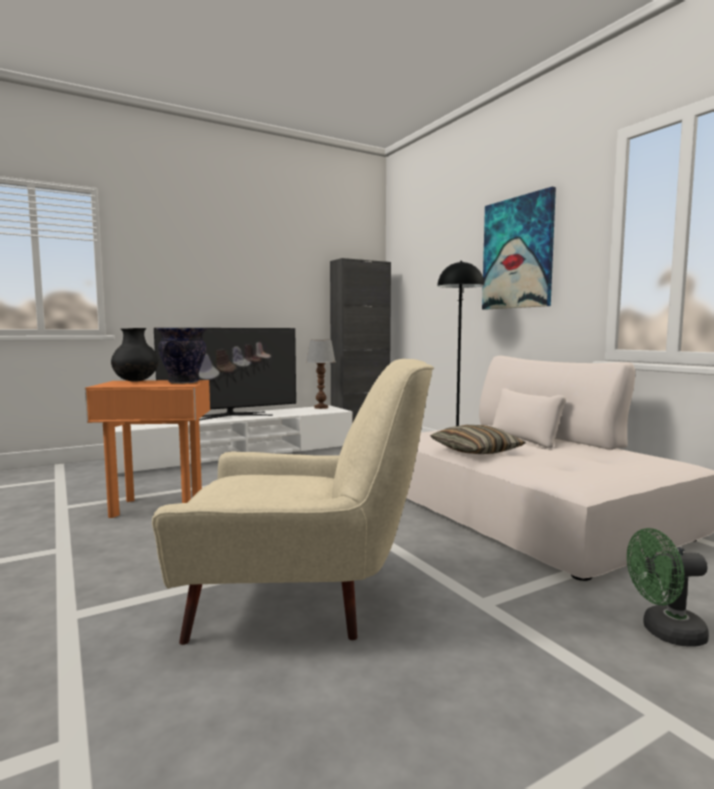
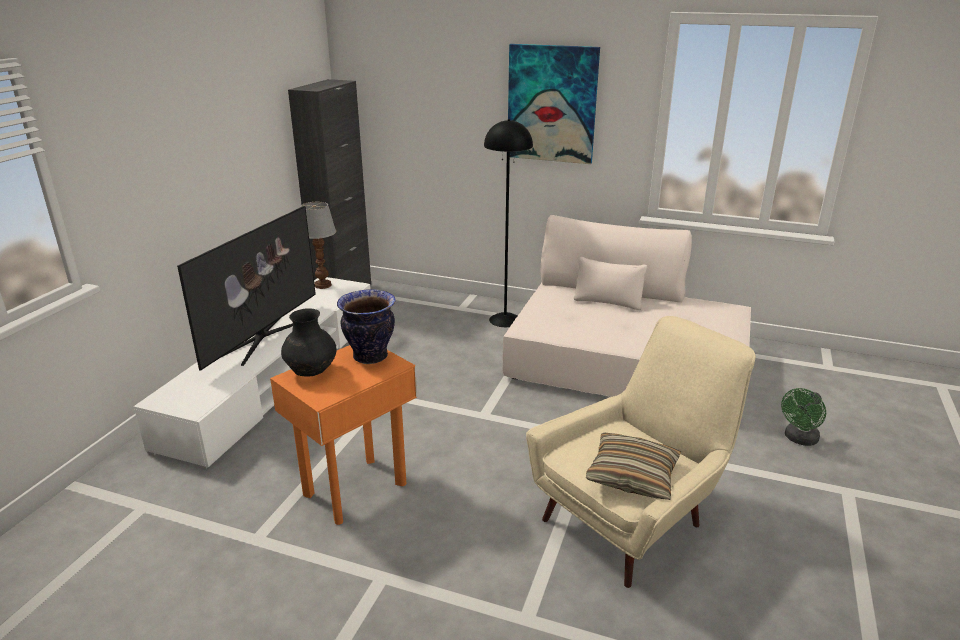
camera: 40 degrees left, 20 degrees up
(476, 451) = (614, 335): pillow -> pillow (632, 475)

